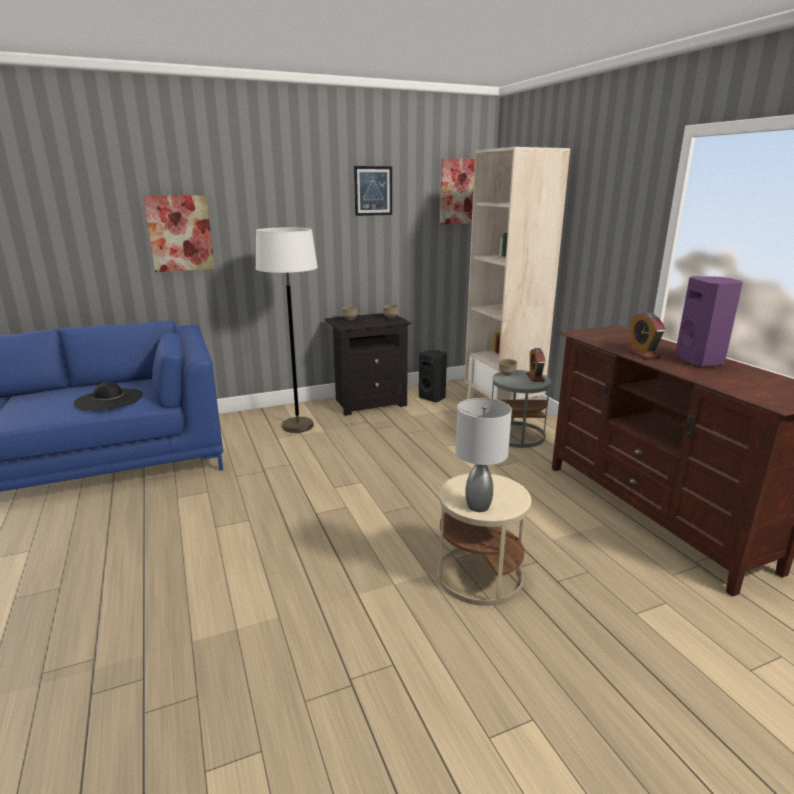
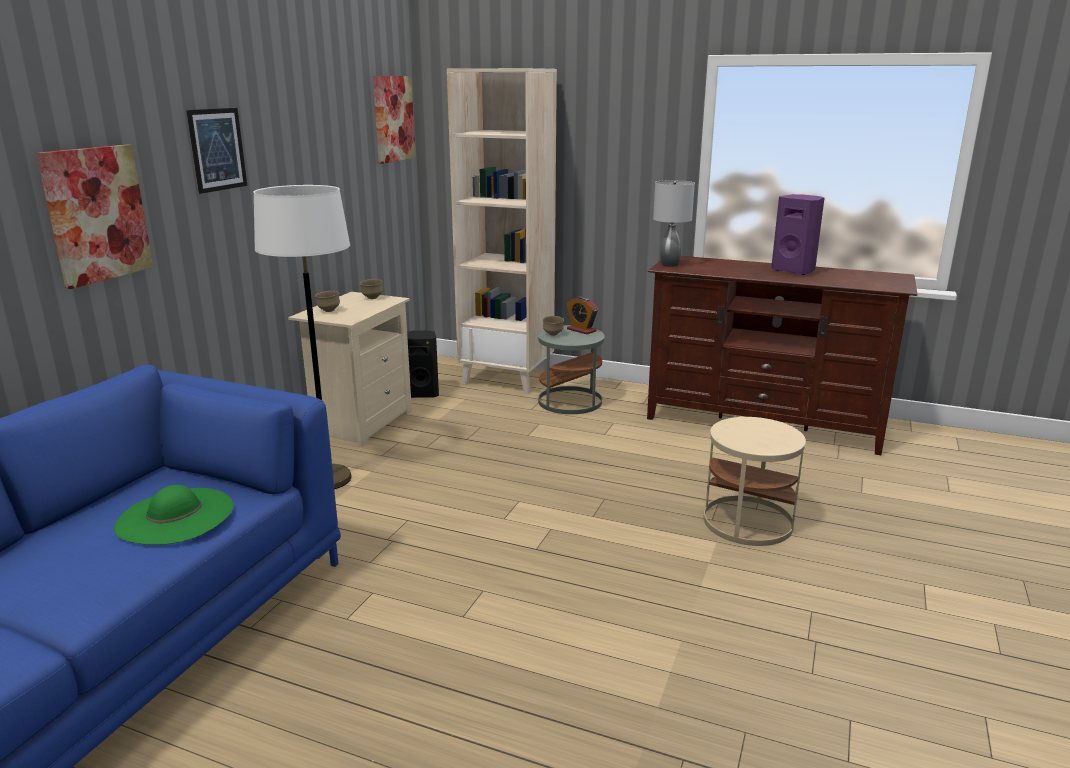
camera: 45 degrees left, 0 degrees up
(109, 399) = (175, 516): black hat -> green hat
(369, 402) = (361, 423): black nightstand -> beige nightstand
(373, 191) = (315, 123): picture -> picture (217, 149)
(479, 506) = (774, 443): grey table lamp -> grey table lamp (669, 264)
(642, 353) = (751, 274): alarm clock -> none

